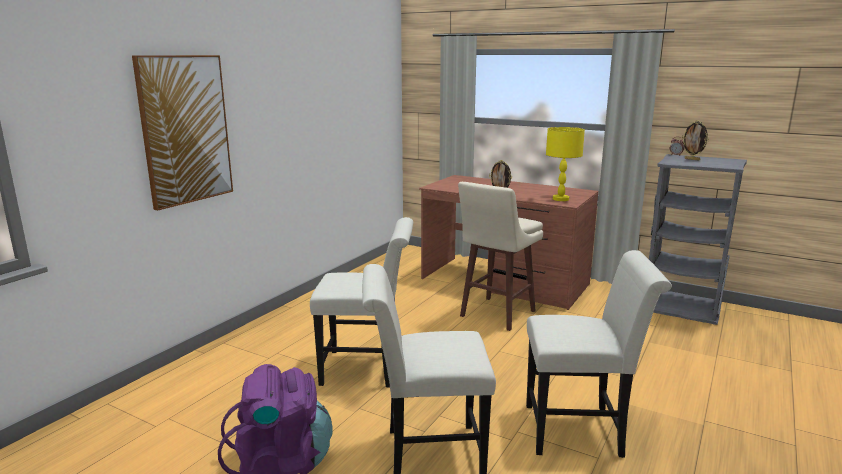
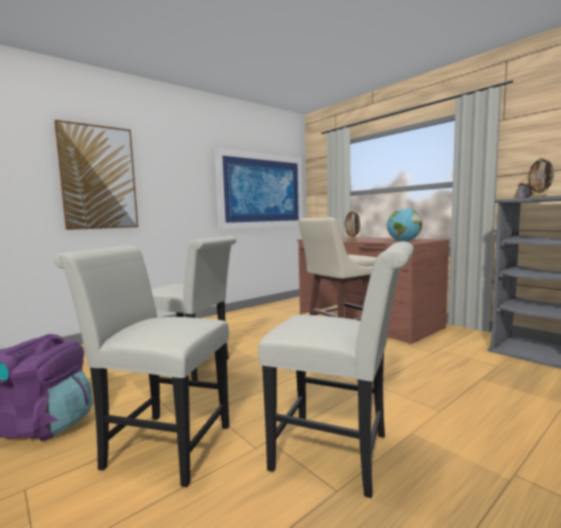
camera: 20 degrees right, 10 degrees down
(357, 115) = (261, 191): none -> picture
(560, 199) = (403, 241): yellow table lamp -> globe

